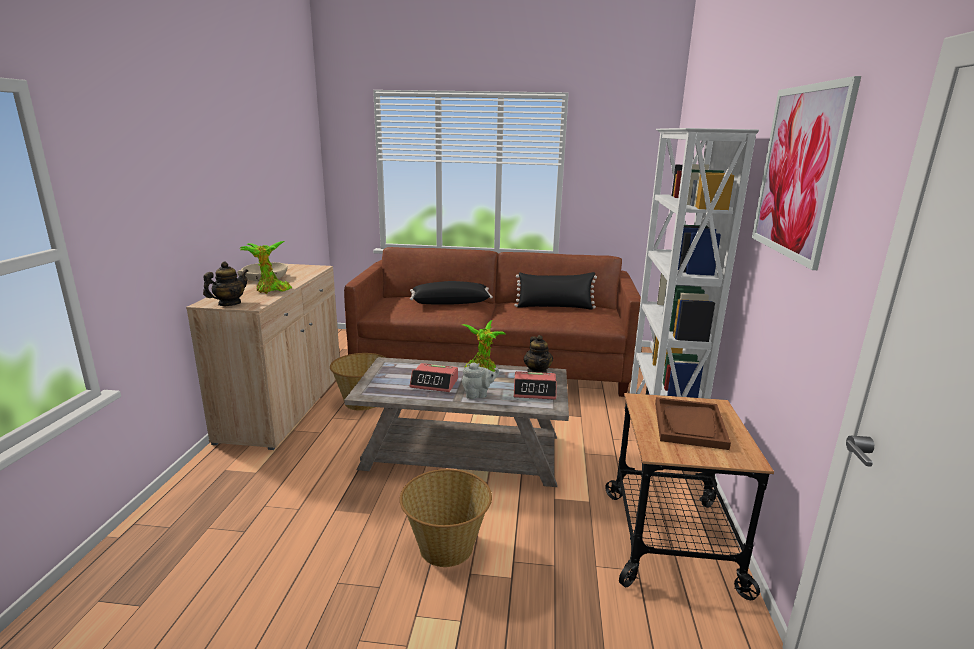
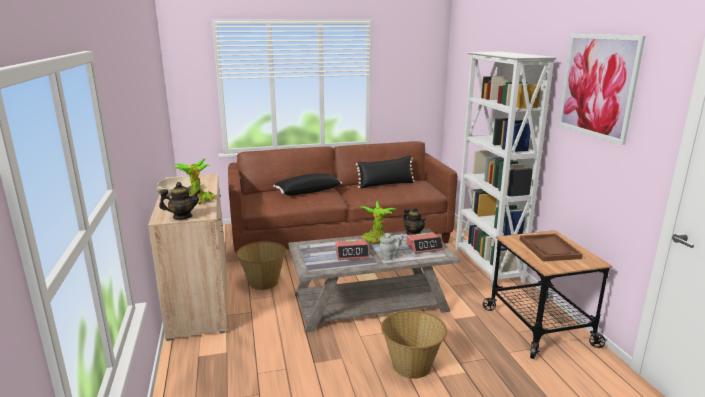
camera: 20 degrees left, 0 degrees up
(229, 304) = (182, 217): teapot -> teapot turned 60 degrees clockwise

